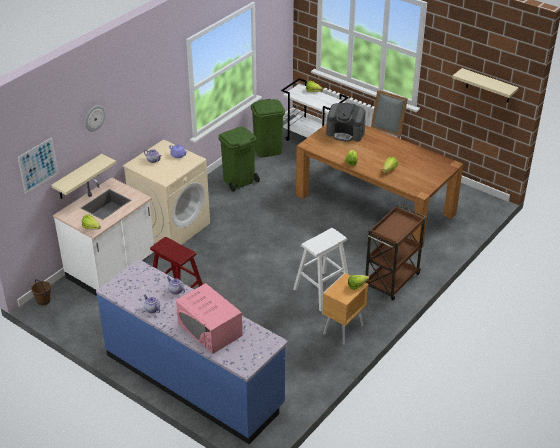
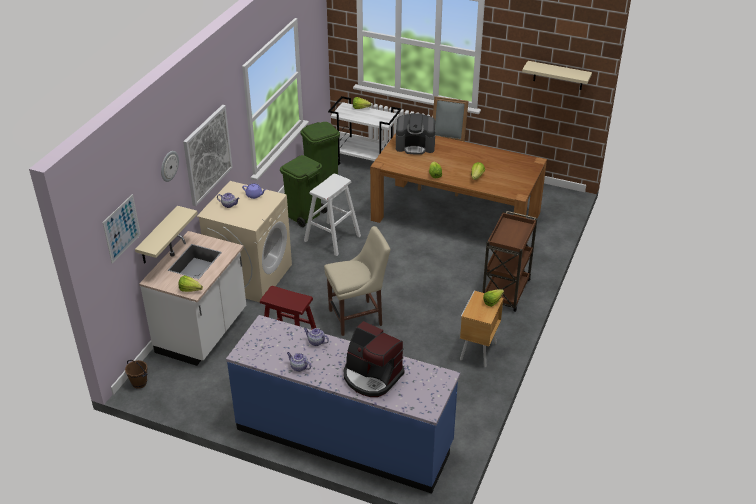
camera: 15 degrees left, 0 degrees up
(139, 113) = (207, 154): none -> picture
(210, 329) = (372, 376): pink microwave -> coffee machine
(249, 279) = (358, 317): none -> beige chair
(322, 291) = (440, 315): white stool -> white stool (332, 238)

